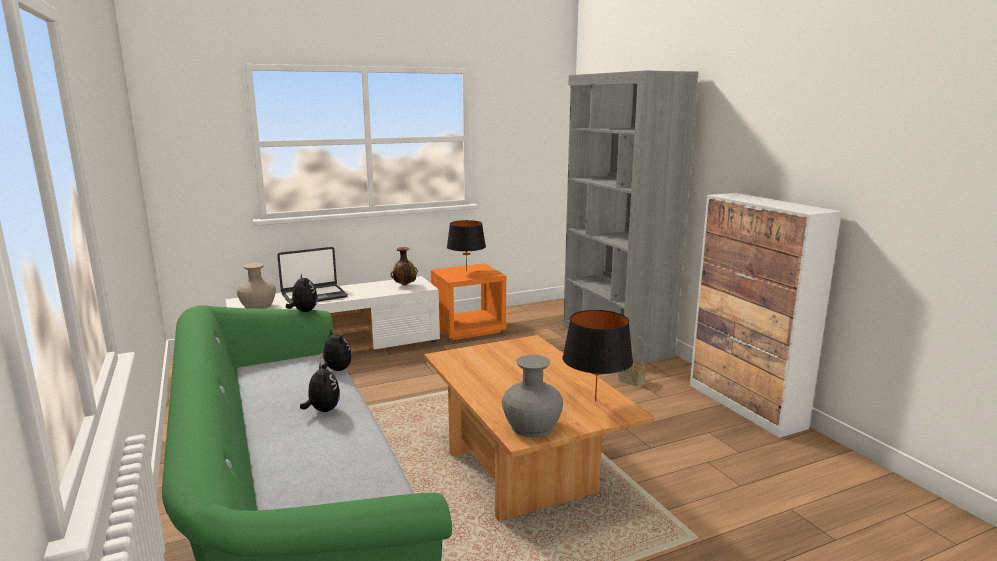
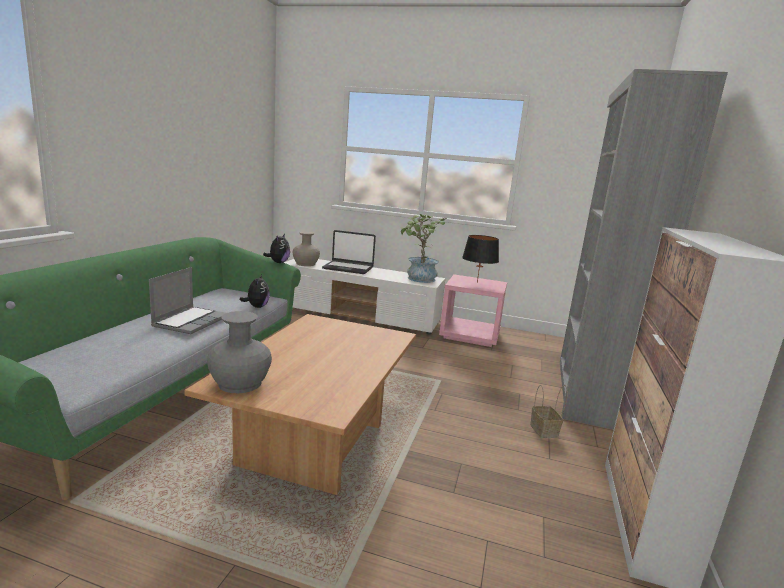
camera: 40 degrees right, 0 degrees up
(322, 410) = (190, 321): plush toy -> laptop
(405, 285) = (418, 279): vase -> potted plant
(468, 329) = (470, 335): orange nightstand -> pink nightstand
(595, 401) = (329, 392): black table lamp -> none

